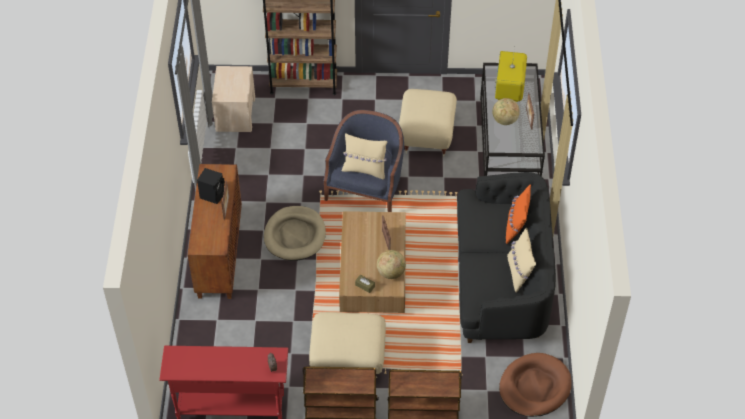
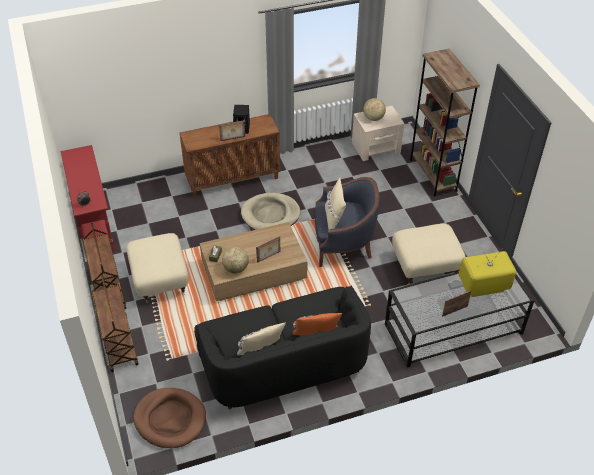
camera: 70 degrees right, 5 degrees down
(504, 120) = (440, 293): globe -> globe (373, 118)

